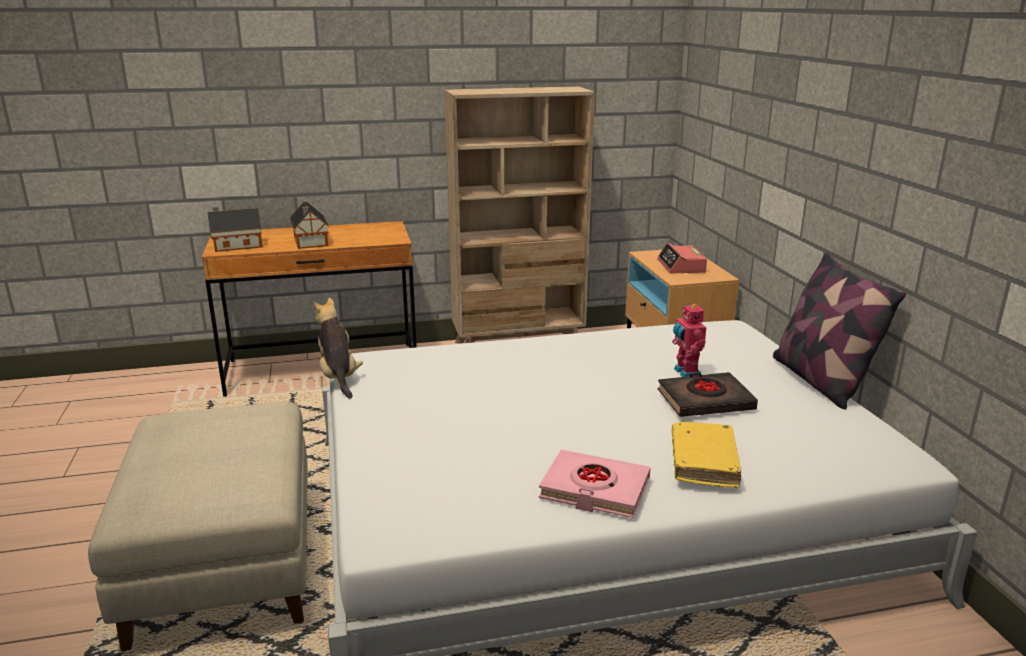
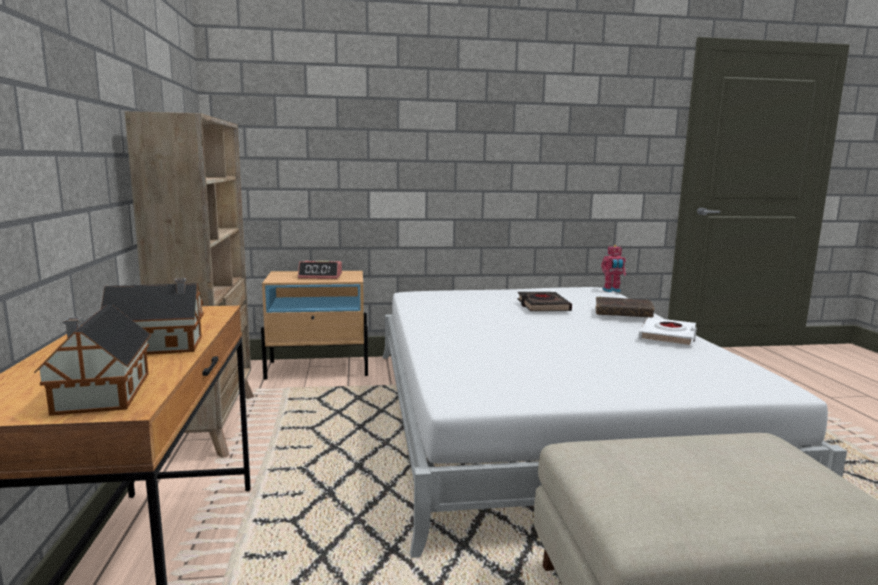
camera: 85 degrees left, 10 degrees down
(338, 377) = (503, 408): plush toy -> none
(594, 490) = (668, 337): pink book -> white book
(685, 372) = (495, 307): toy robot -> toy robot (612, 291)
(703, 462) = (623, 314): yellow book -> brown book
(820, 381) = (505, 289): pillow -> none

